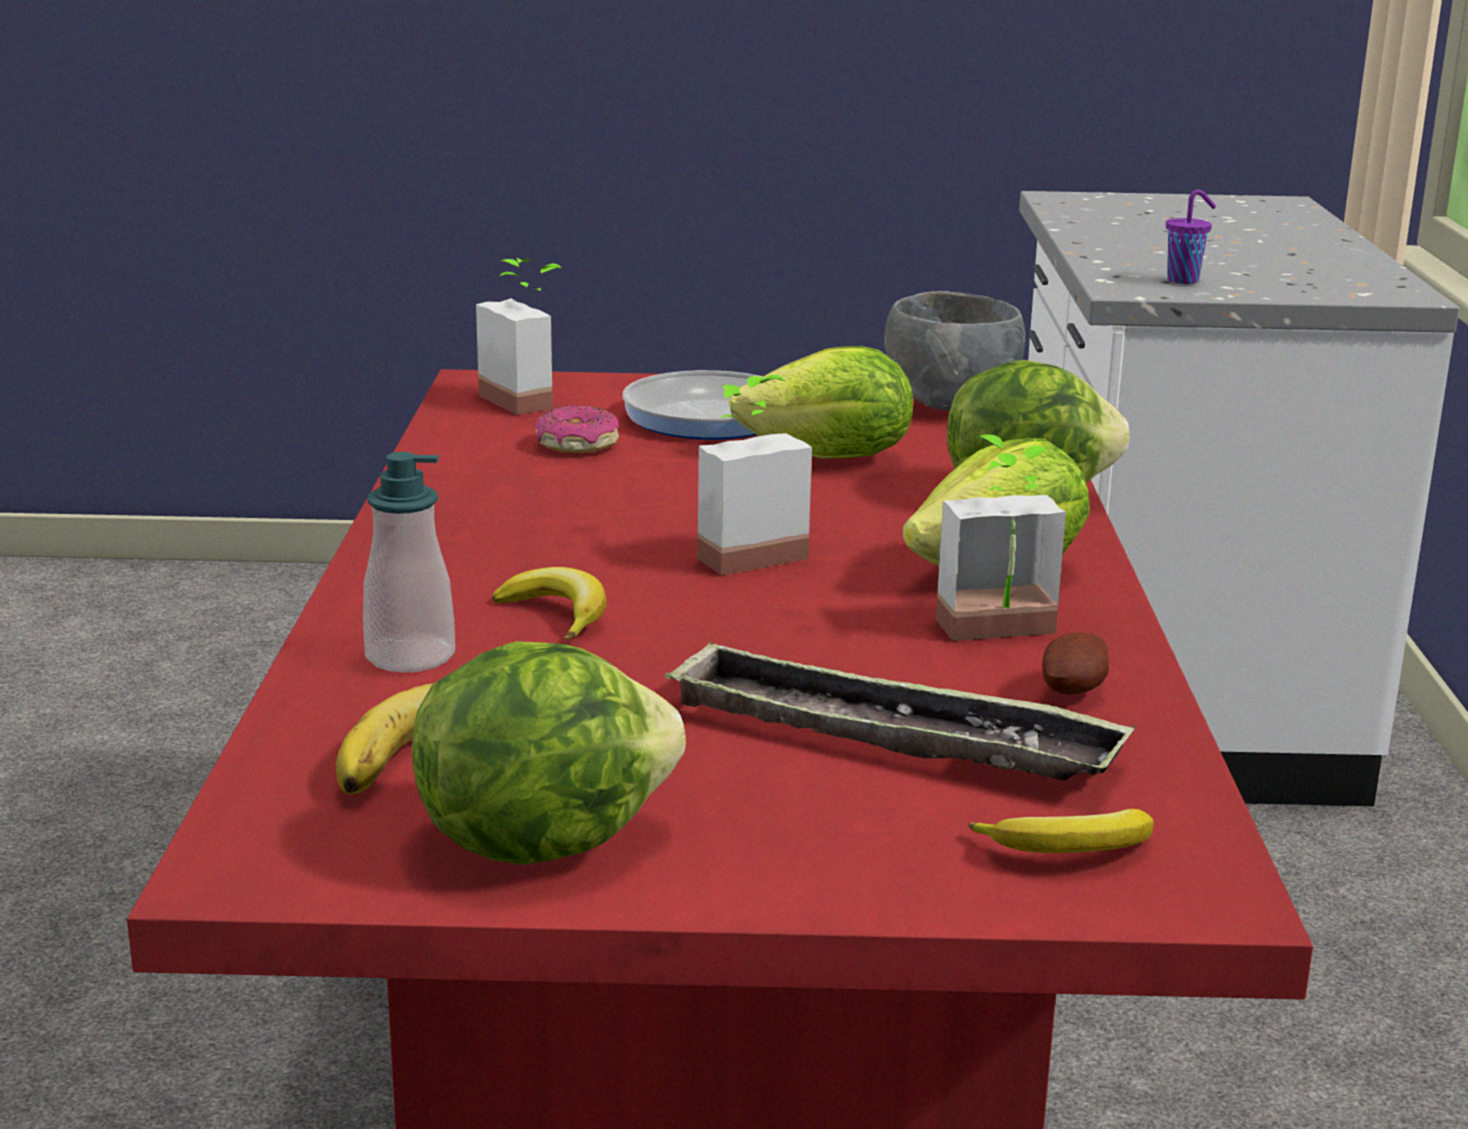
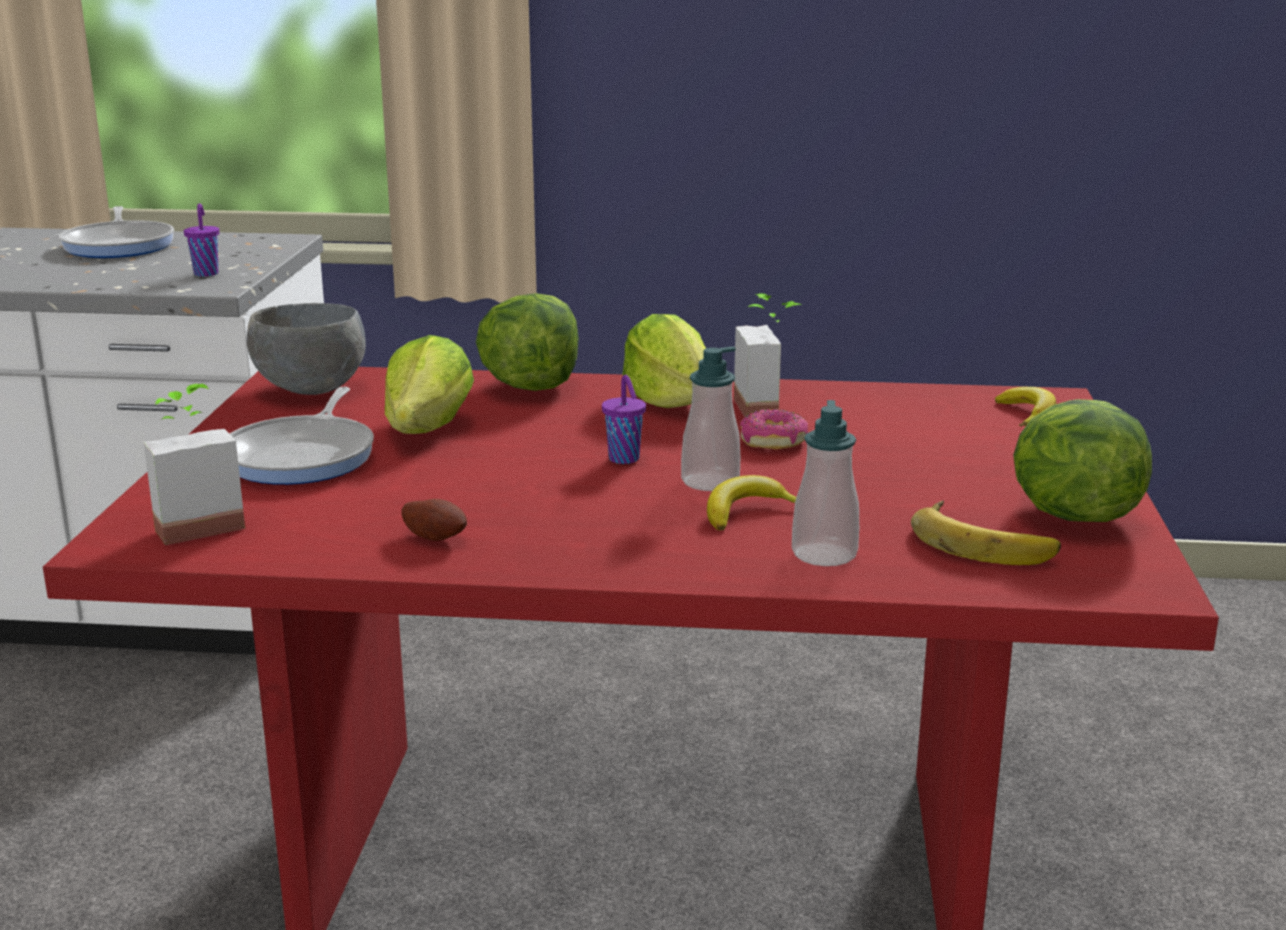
camera: 85 degrees left, 0 degrees up
(576, 445) = (353, 506): donut -> donut (774, 441)
(666, 597) = (710, 482): none -> soap dispenser
(742, 552) = (625, 459): potted plant -> purple cup
(891, 737) = (913, 438): tray -> none
(1075, 692) = (845, 400): potato -> potato (436, 537)
(1285, 245) = (120, 245): none -> frying pan

